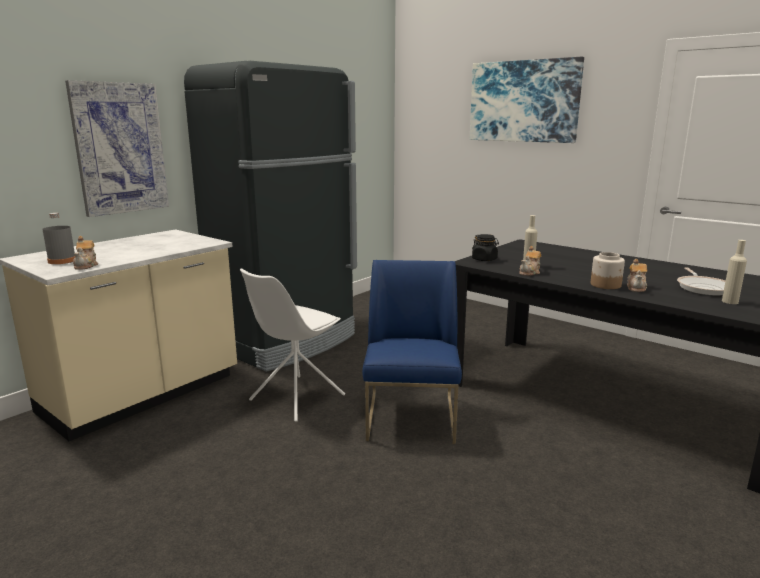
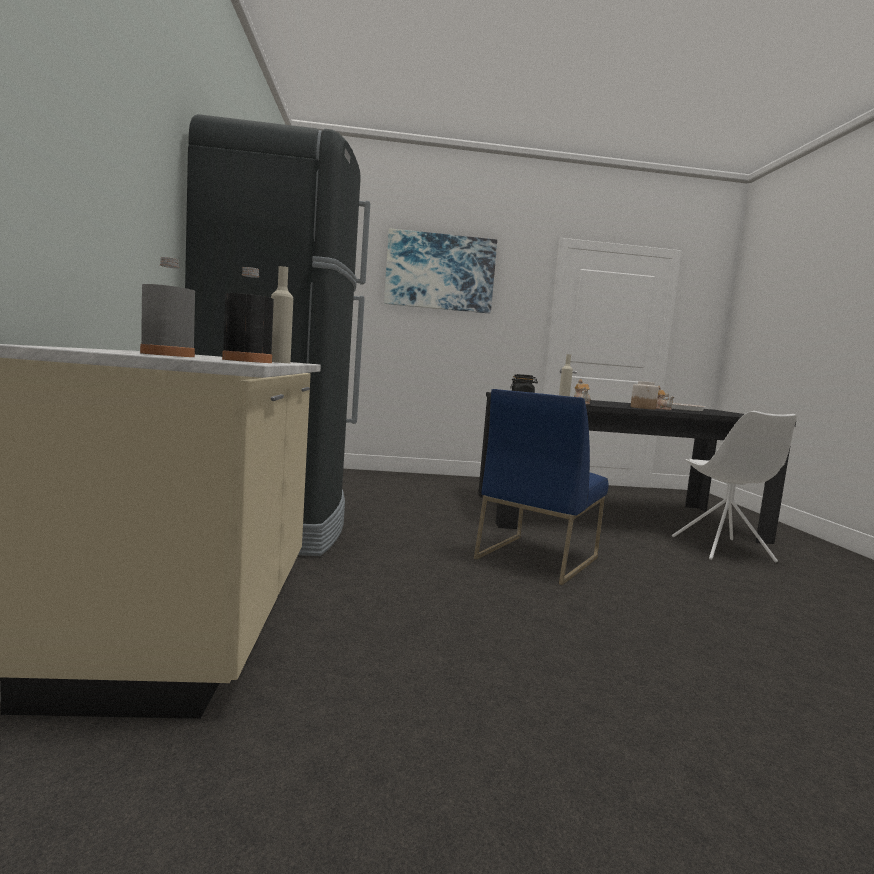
camera: 45 degrees left, 10 degrees down
(86, 265) = (247, 361): teapot -> black bottle
(119, 148) = (131, 196): picture -> none
(295, 398) = (408, 570): white chair -> white chair (722, 549)
(412, 418) = (536, 557): blue chair -> blue chair turned 105 degrees counterclockwise
(730, 301) = (716, 413): beige bottle -> beige bottle (279, 362)

